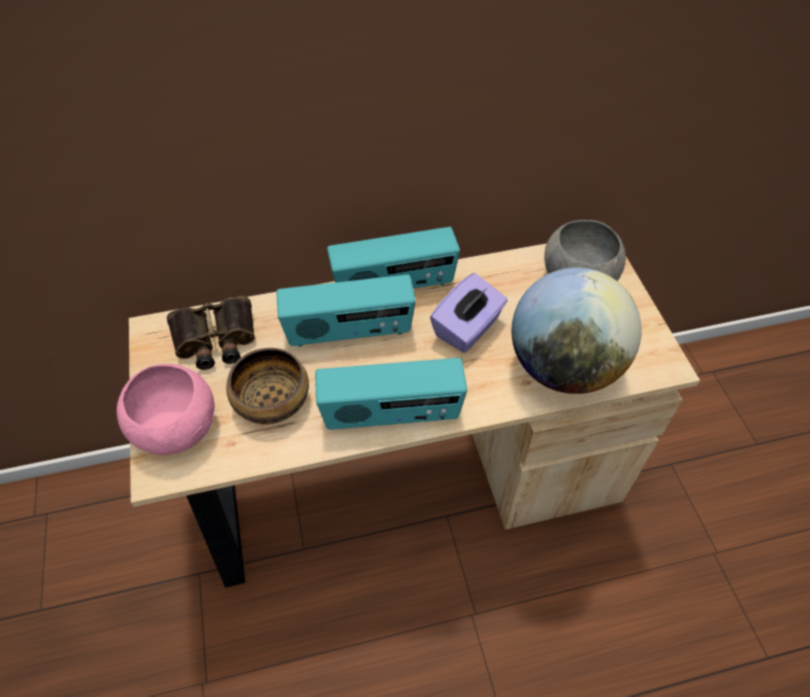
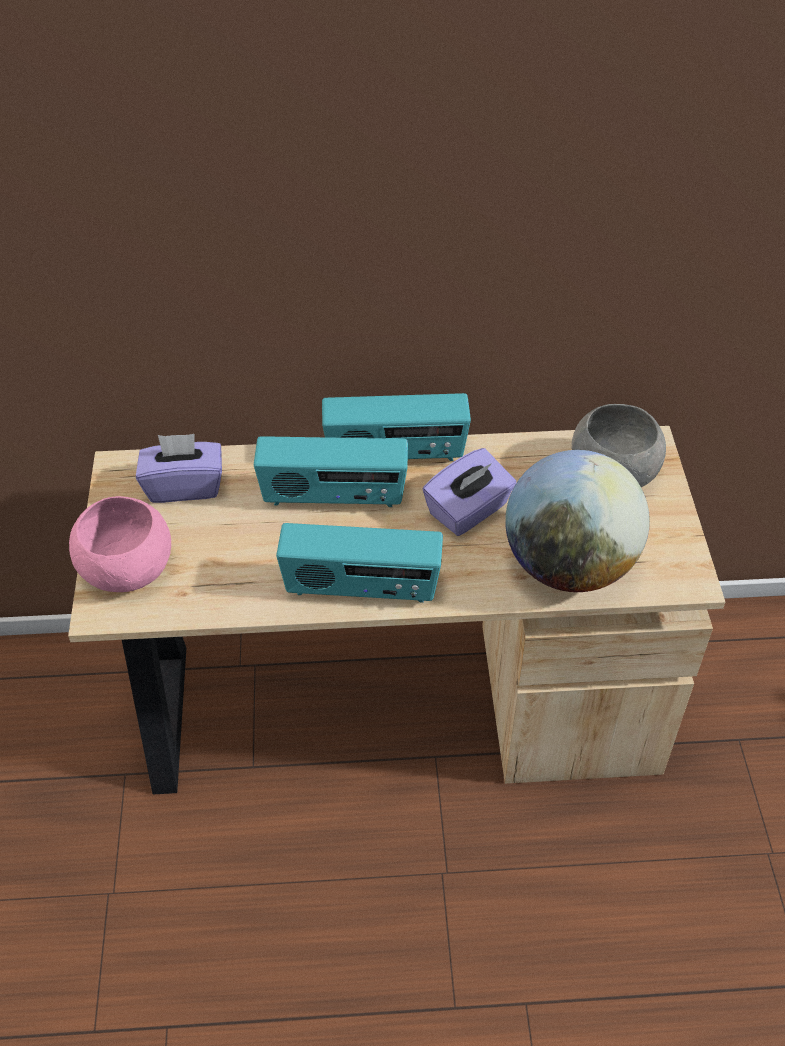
camera: 10 degrees right, 5 degrees down
(215, 339) = (184, 486): binoculars -> purple tissue box
(271, 399) = (233, 555): bowl -> none

